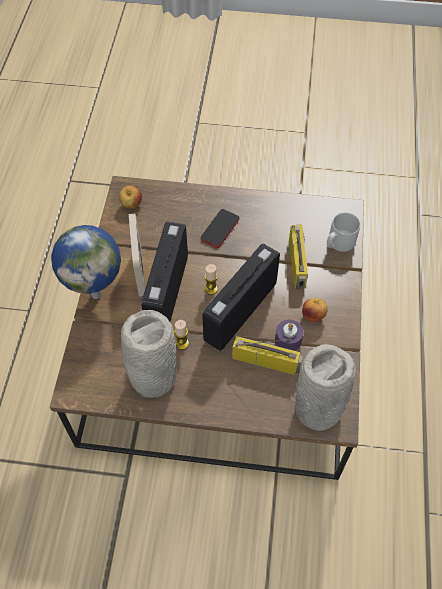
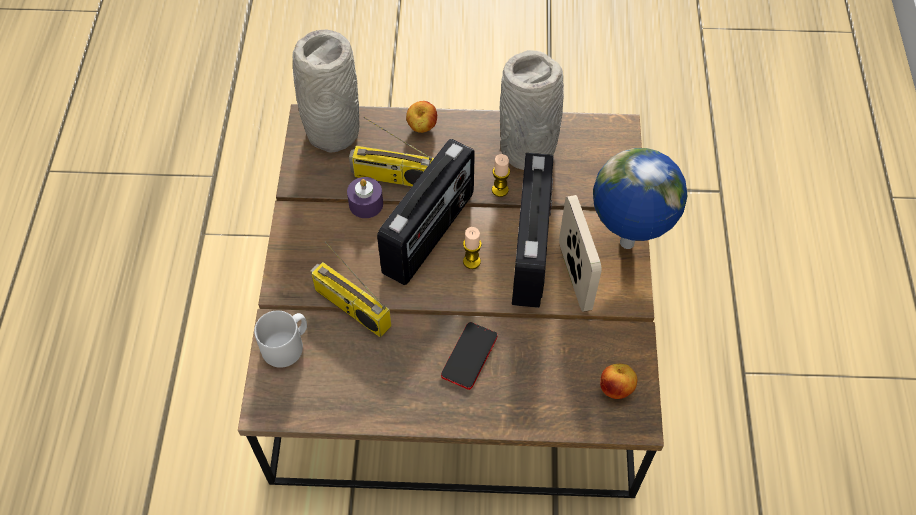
camera: 175 degrees right, 0 degrees up
(298, 264) = (350, 307): radio -> radio turned 45 degrees counterclockwise
(313, 316) = (332, 236): apple -> apple (422, 127)

